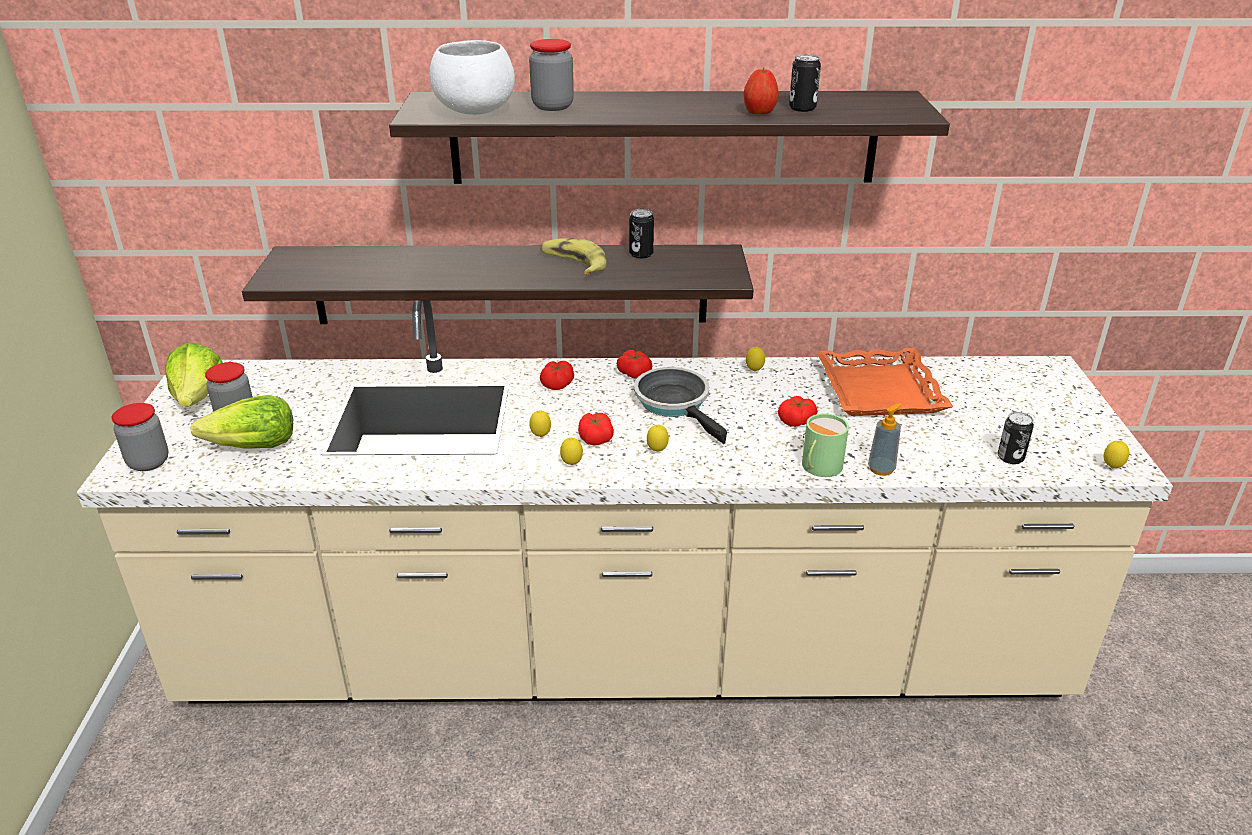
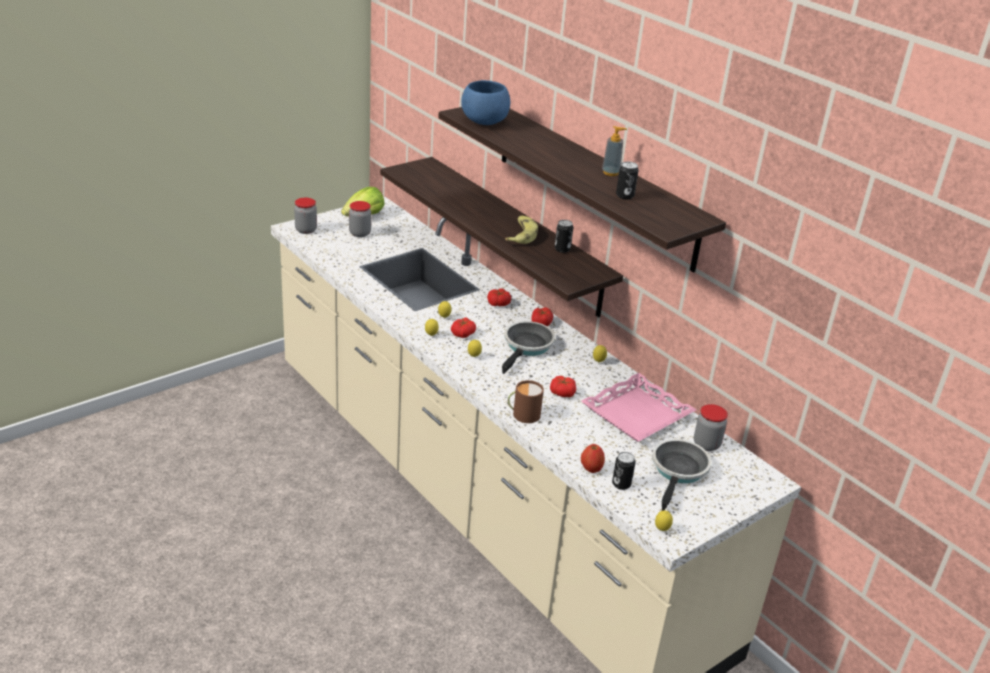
camera: 50 degrees right, 0 degrees up
(253, 447) = (344, 247): lettuce -> none
(474, 112) = (484, 122): white bowl -> blue bowl
(552, 106) = (522, 136): jar -> jar (706, 444)
(759, 113) = (595, 187): apple -> apple (591, 469)
(819, 467) = (523, 414): green mug -> brown mug
(880, 391) = (637, 415): orange tray -> pink tray
(881, 469) = (547, 437): soap dispenser -> soap dispenser (610, 173)
(1006, 411) = (679, 471): none -> frying pan

